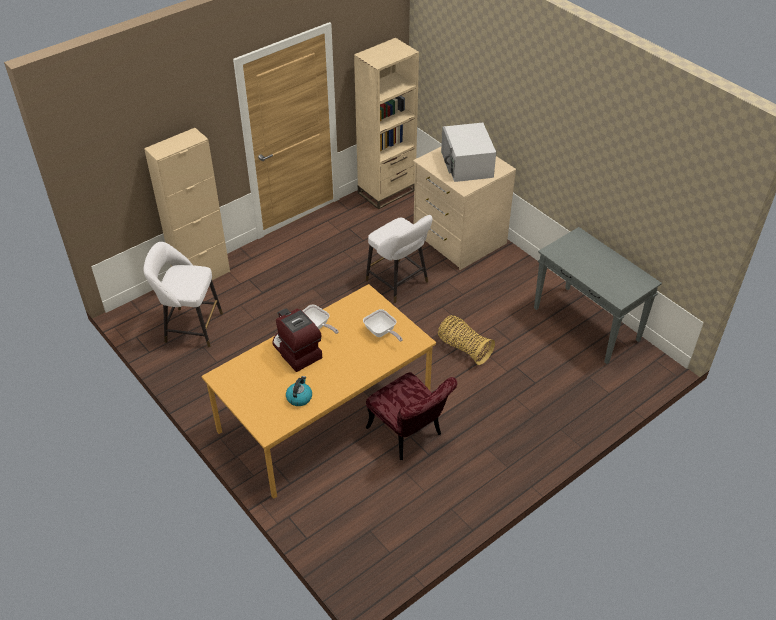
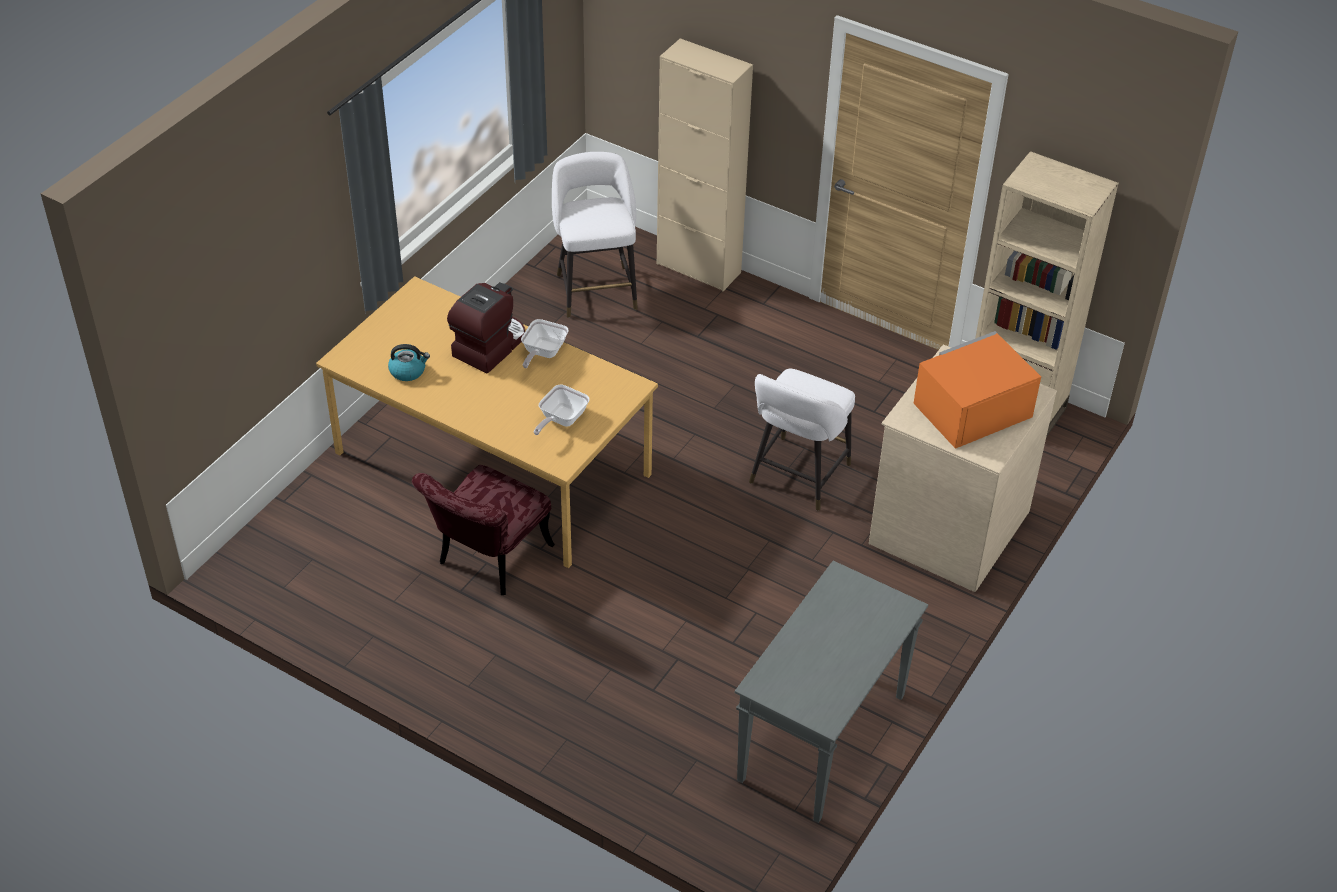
camera: 70 degrees right, 0 degrees up
(464, 348) = (689, 586): basket -> none
(467, 164) = (971, 409): white microwave -> orange microwave

